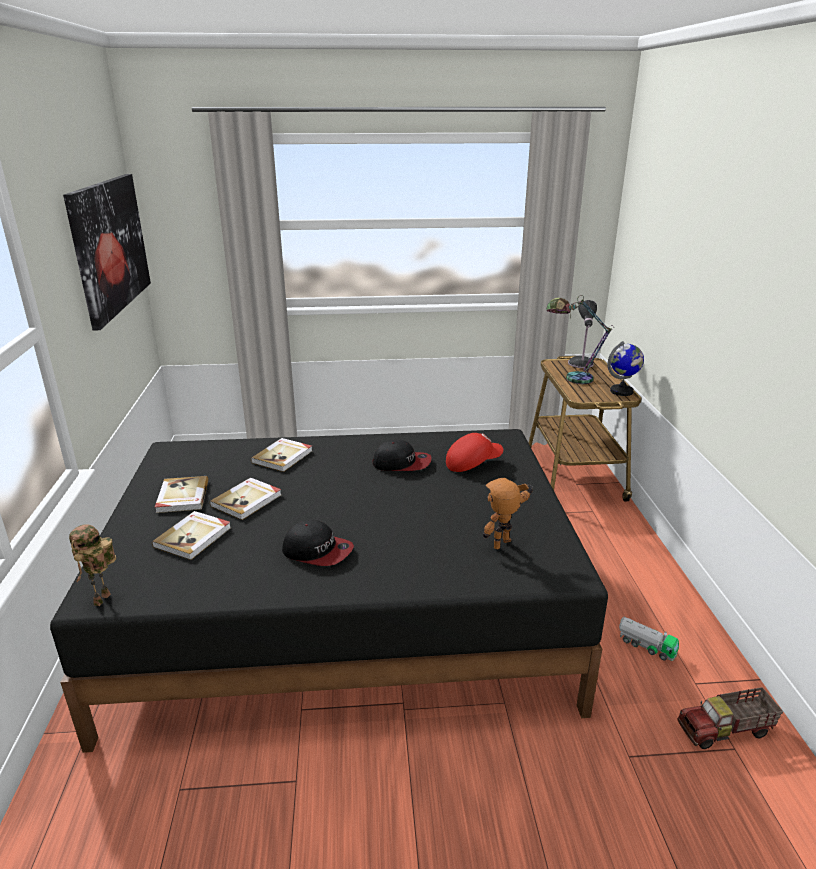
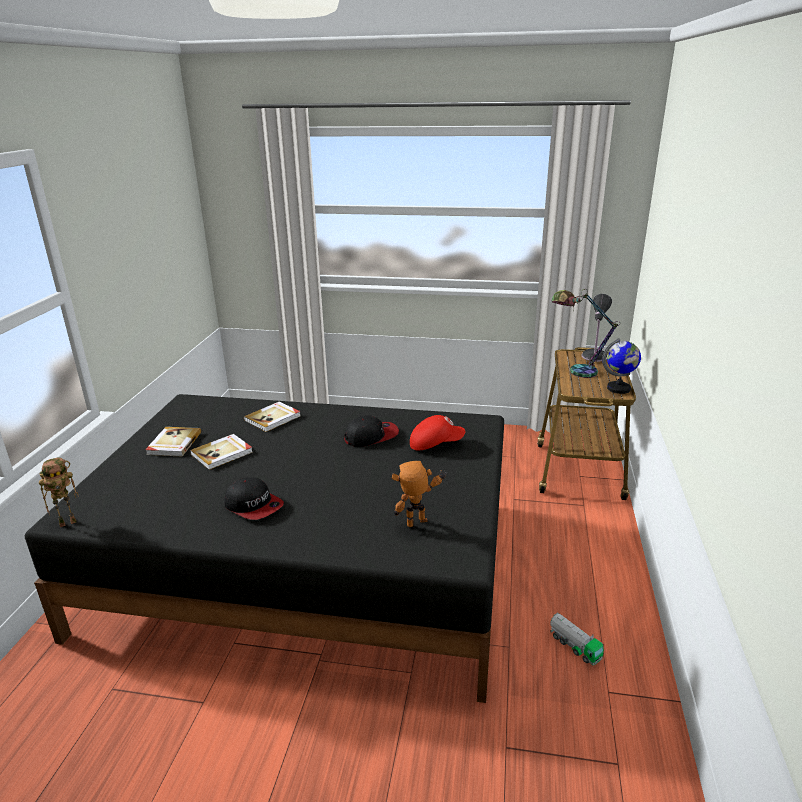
camera: 15 degrees right, 0 degrees up
(103, 601) = (69, 522): toy robot -> toy robot turned 150 degrees counterclockwise
(110, 246) = (162, 224): picture -> none
(194, 537) = (163, 479): book -> none
(402, 463) = (371, 436): cap -> cap turned 45 degrees counterclockwise
(725, 730) = (617, 744): toy truck -> none

